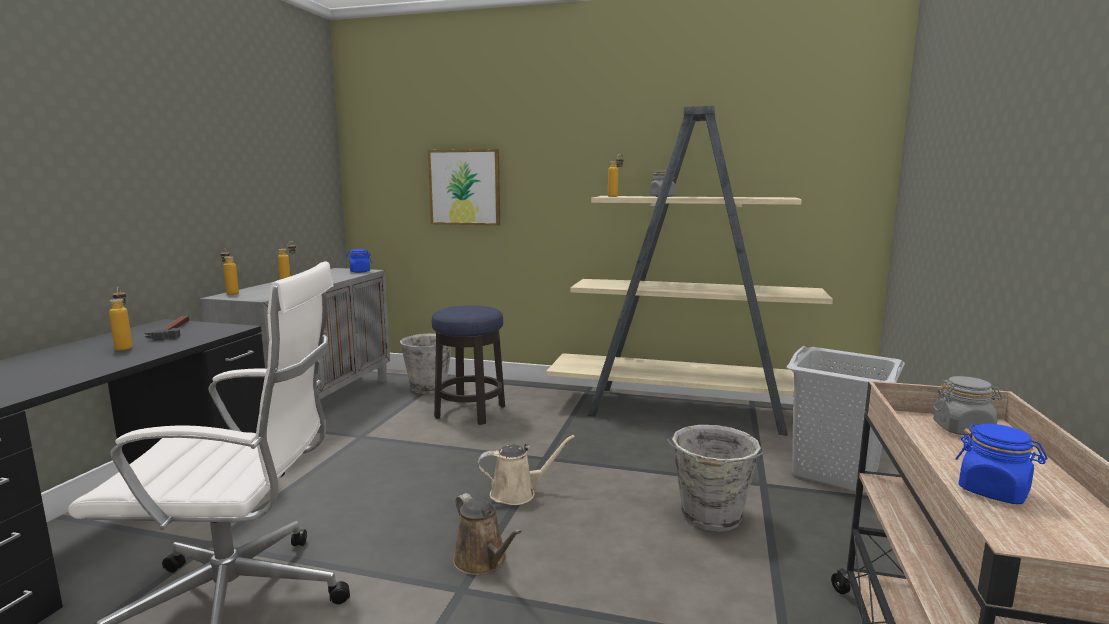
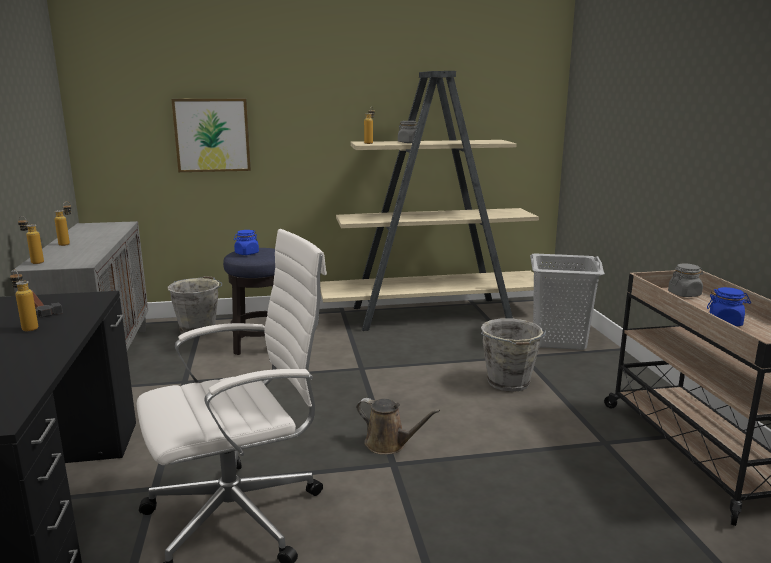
camera: 25 degrees left, 5 degrees up
(359, 271) = (117, 225): blue jar -> blue jar (246, 253)
(517, 493) = (366, 396): beige watering can -> none

